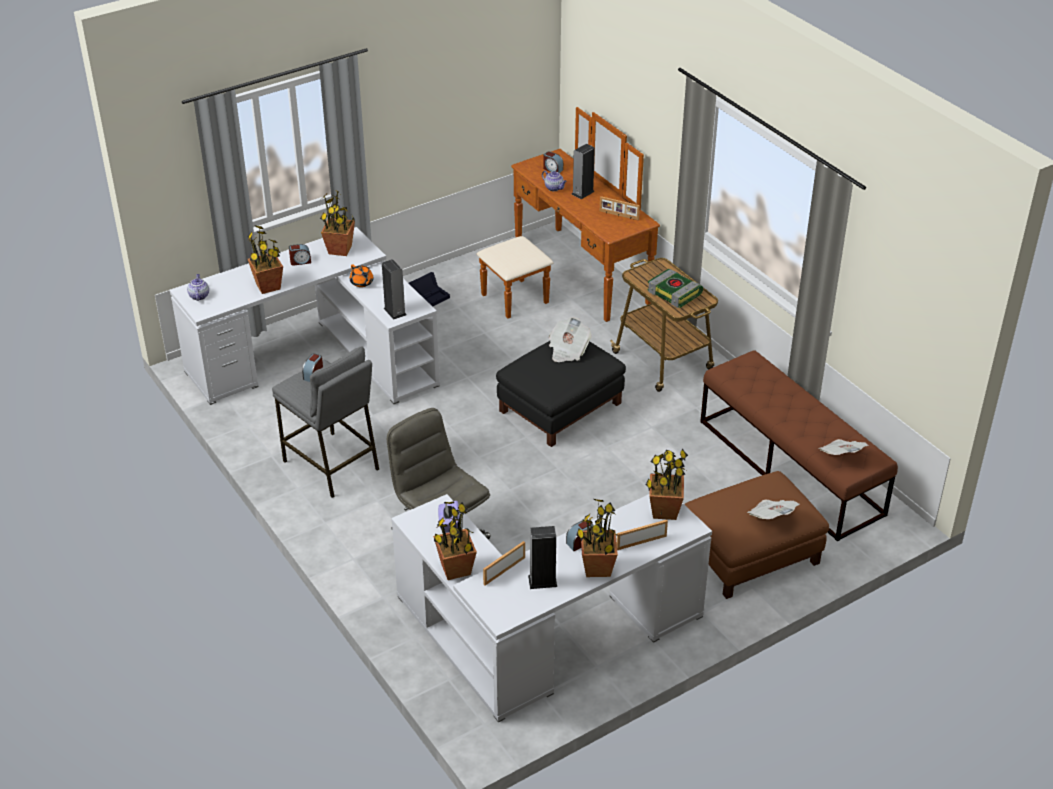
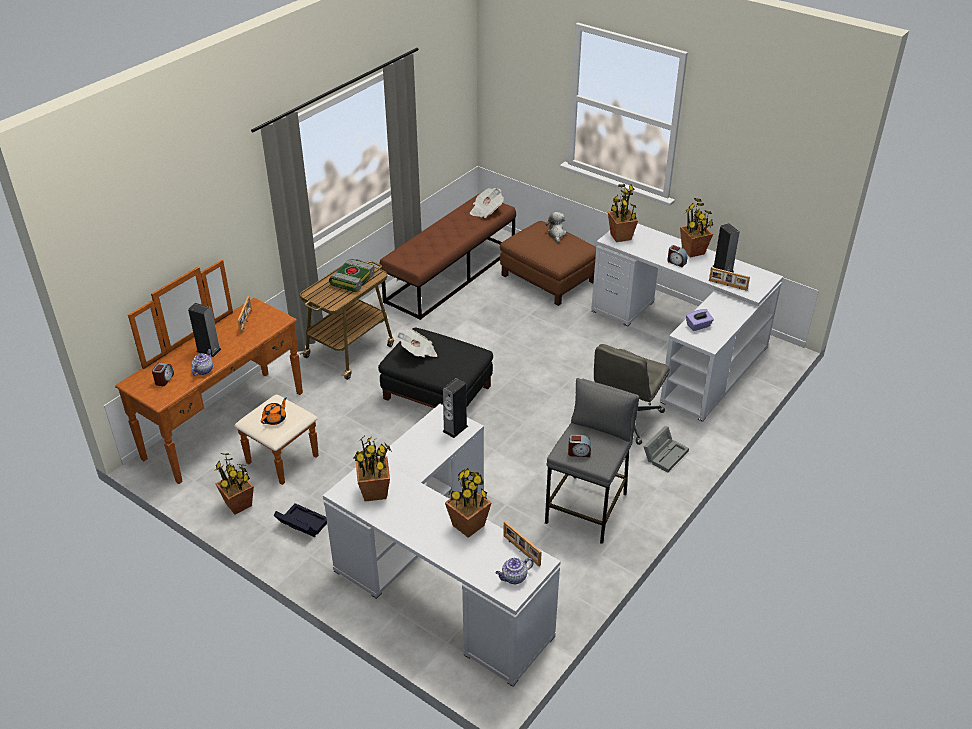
camera: 110 degrees left, 0 degrees up
(300, 261) = (410, 516): alarm clock -> none
(362, 283) = (417, 466): orange teapot -> orange teapot (275, 419)
(367, 546) = (665, 454): none -> grey storage box
(456, 569) = (737, 312): potted plant -> potted plant (239, 504)
(641, 542) = (656, 240): picture frame -> picture frame (521, 551)
(771, 517) = (556, 234): newspaper -> plush toy

